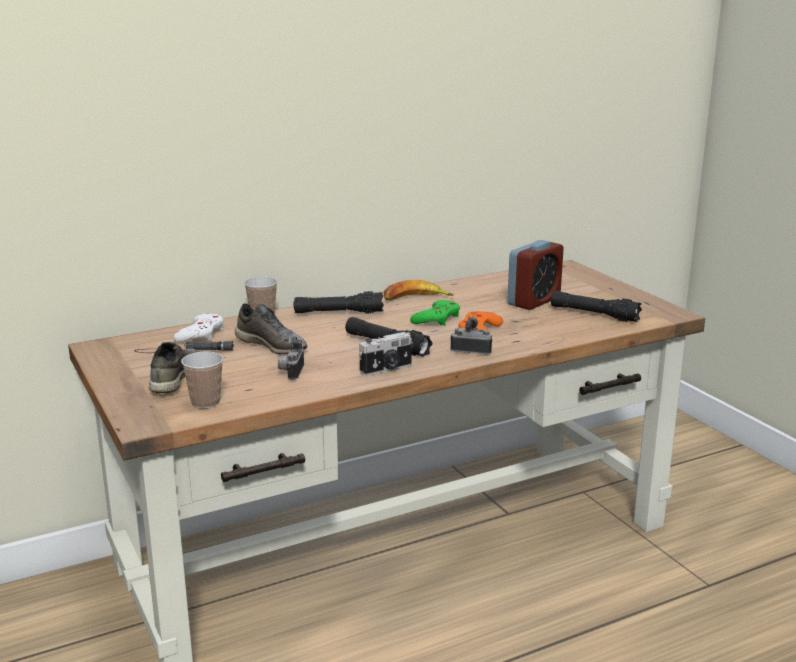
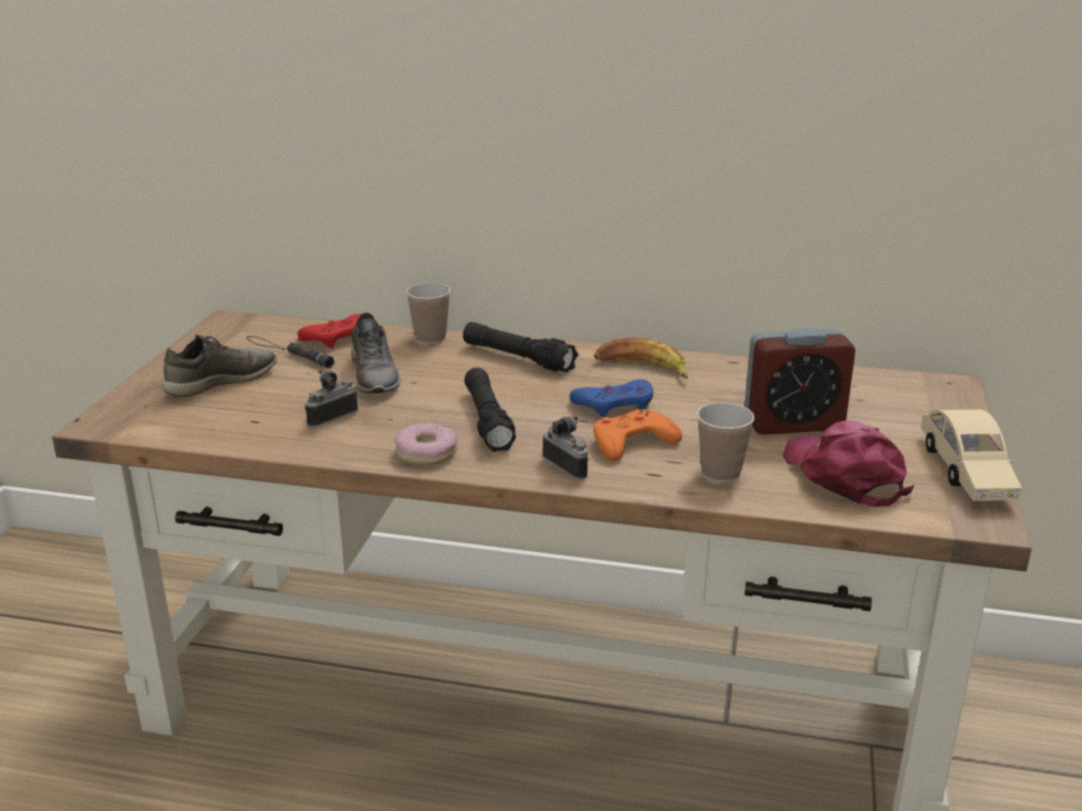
camera: 40 degrees right, 5 degrees up
(201, 334) = (339, 337): white game controller -> red game controller
(205, 403) = (191, 421): cup -> cup (720, 473)
(387, 369) = (426, 453): camera -> donut
(437, 318) = (615, 405): green game controller -> blue game controller
(594, 314) = (844, 475): black flashlight -> pink cap
(634, 298) = (965, 471): none -> beige toy car

